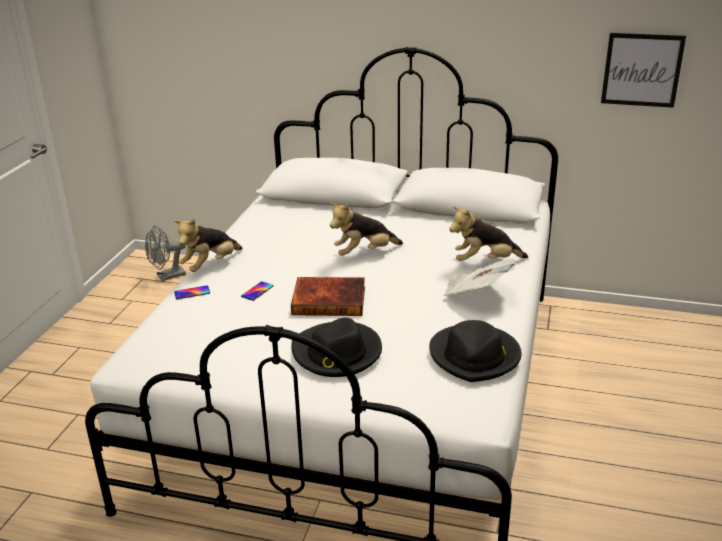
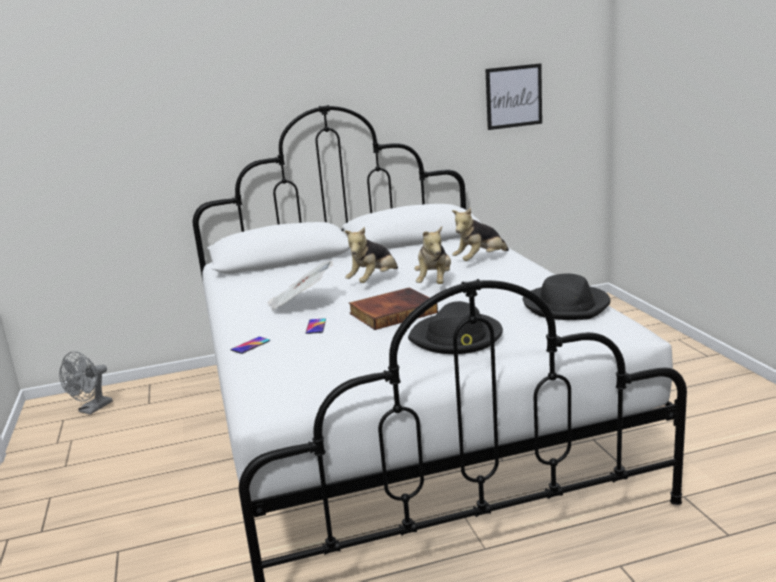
camera: 30 degrees left, 10 degrees down
(210, 265) = (238, 325): plush toy -> plush toy (435, 282)
(477, 294) = (506, 276): newspaper -> newspaper (300, 304)

